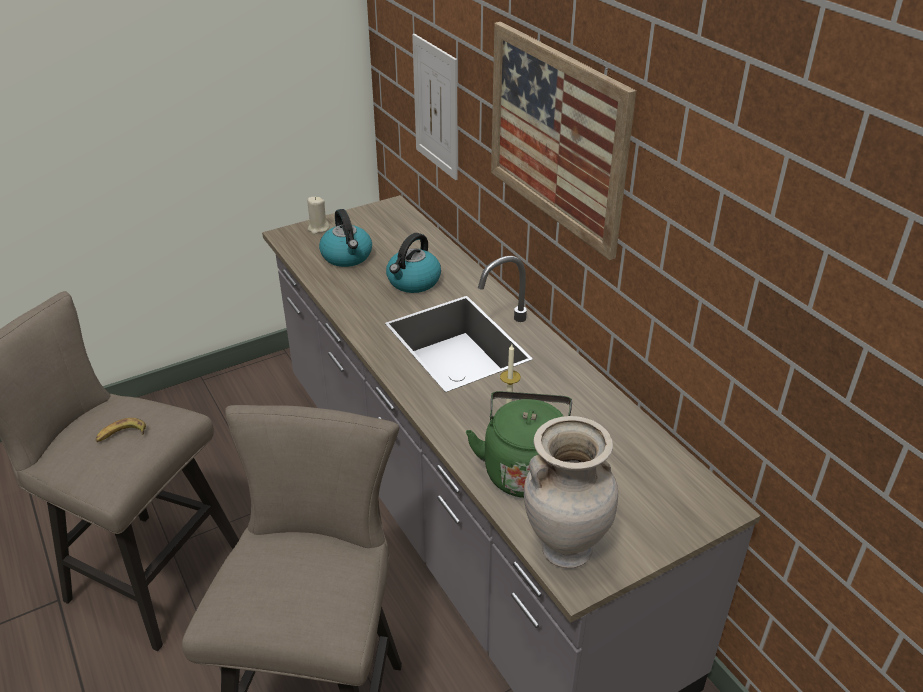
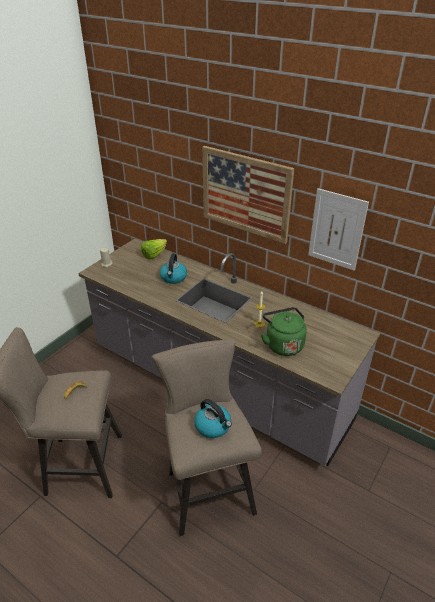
camera: 25 degrees left, 0 degrees up
(347, 256) = (132, 274): kettle -> kettle (213, 426)
(411, 232) = (154, 255): none -> lettuce
(436, 107) = (158, 190): picture -> picture (336, 230)
(565, 549) = (321, 370): beige vase -> none

